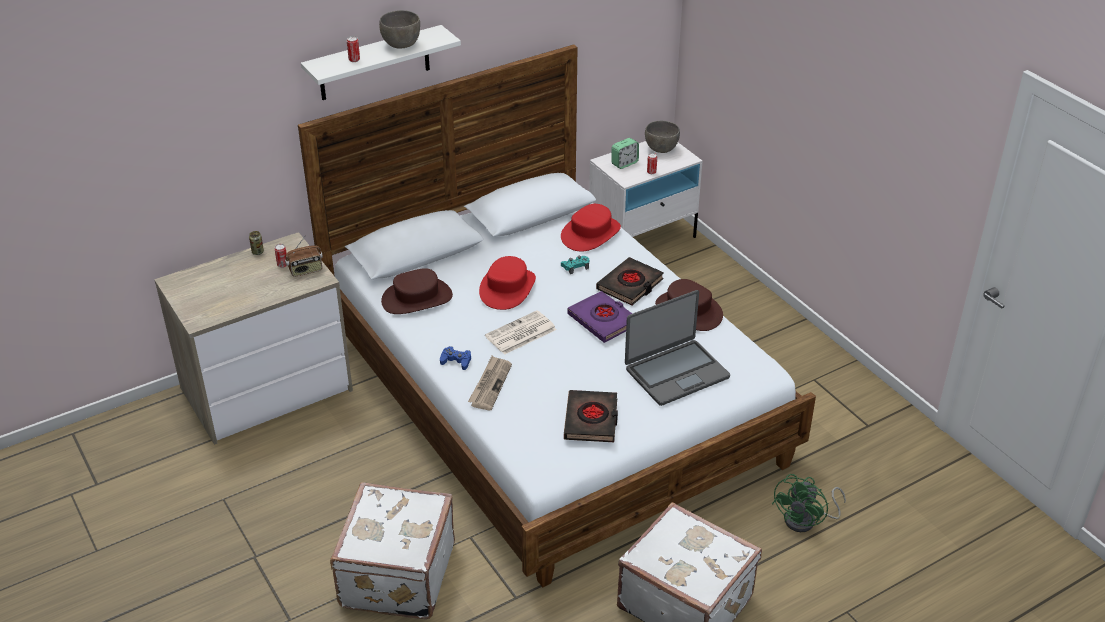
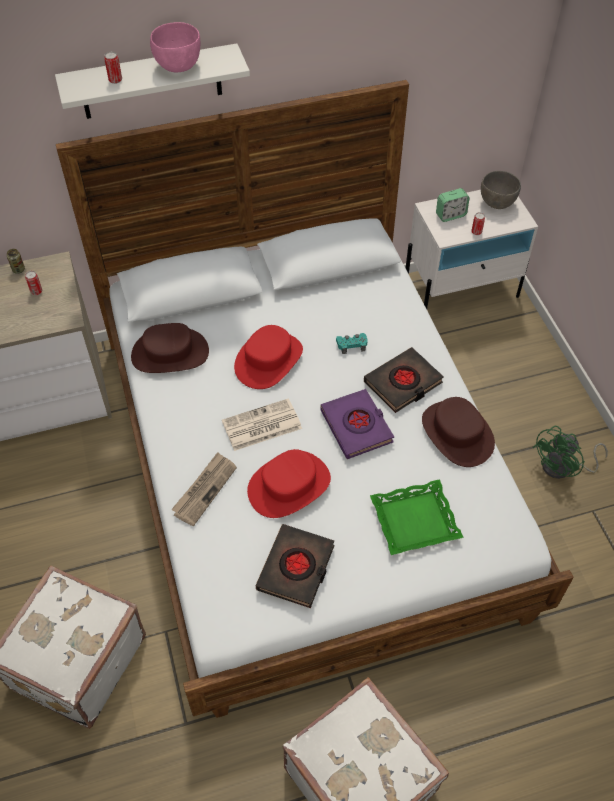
camera: 15 degrees right, 15 degrees up
(305, 270) = (56, 304): radio -> none
(401, 45) = (178, 66): grey bowl -> pink bowl
(456, 361) = (180, 448): blue game controller -> none
(591, 234) = (383, 303): red hat -> red hat (289, 486)
(676, 372) = (414, 520): laptop -> green tray
(806, 521) = (528, 702): green fan -> green fan (563, 468)

